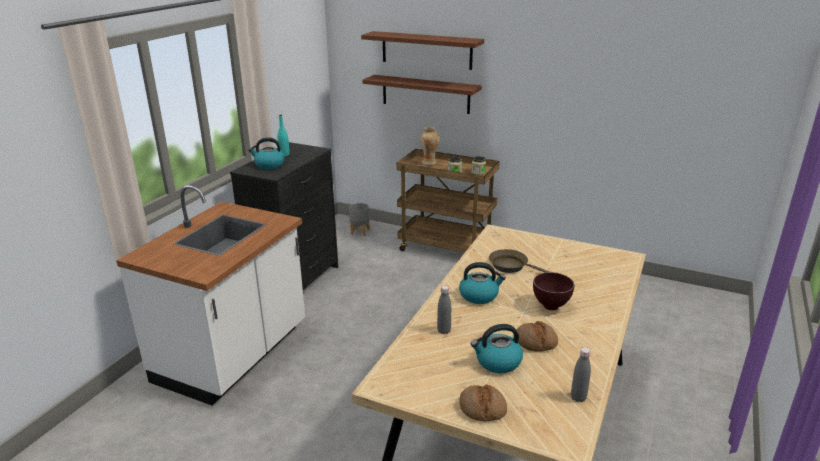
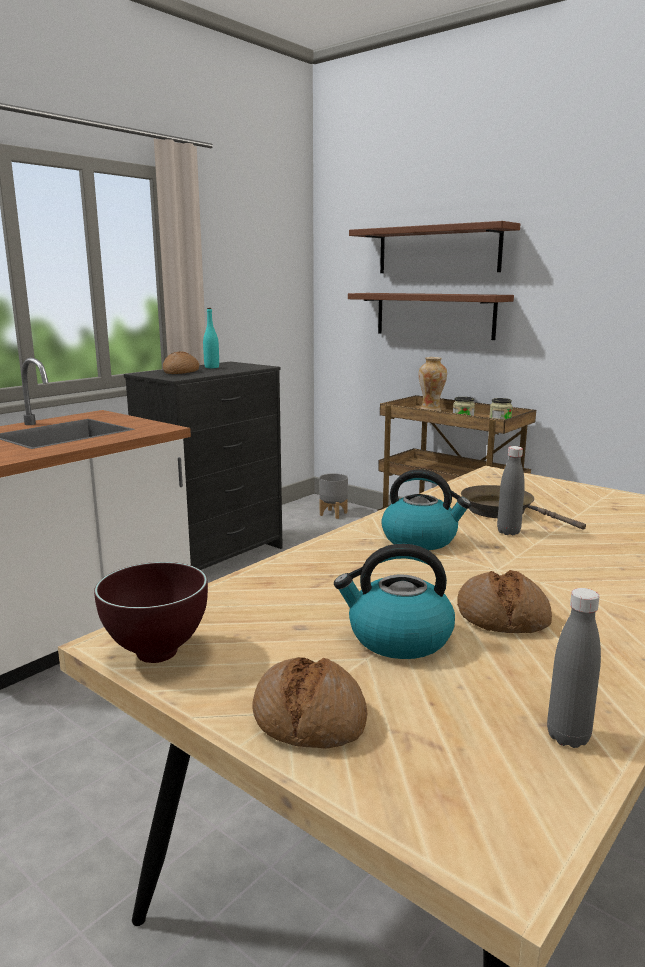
camera: 15 degrees right, 10 degrees down
(269, 165) = (181, 372): kettle -> bread
(443, 331) = (319, 577): grey bottle -> grey bottle (508, 532)
(551, 307) = (560, 570): brown bowl -> brown bowl (158, 655)

